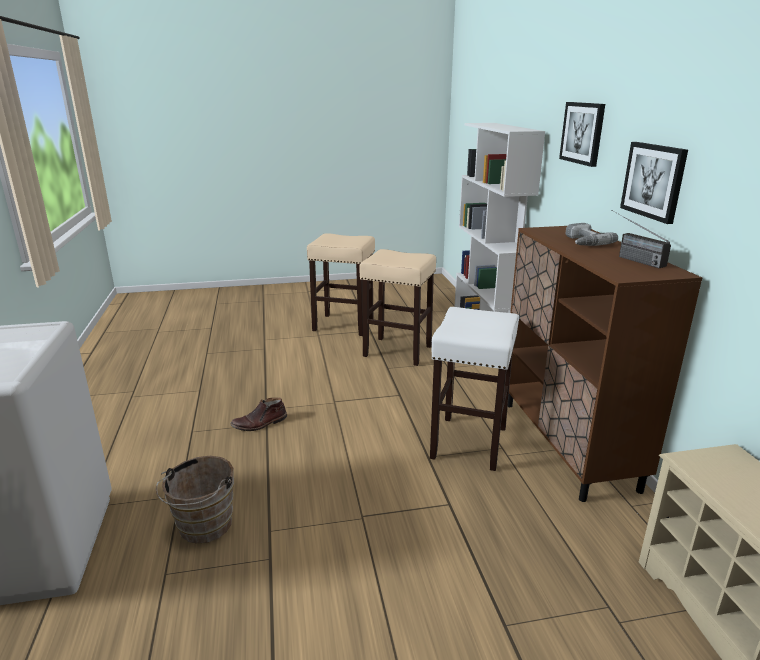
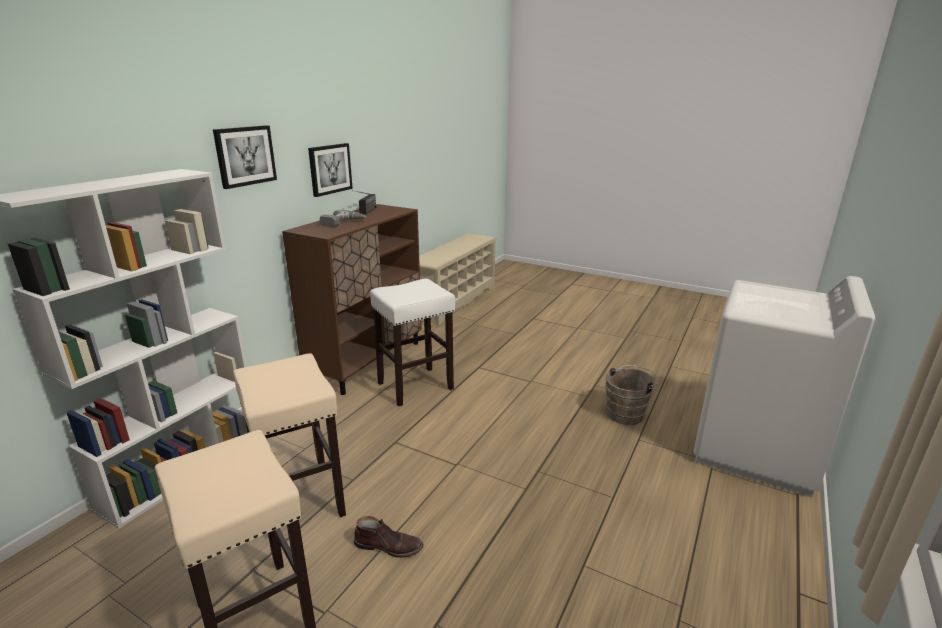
camera: 140 degrees left, 0 degrees up
(260, 423) = (543, 474): brown boot -> brown boot (389, 546)

